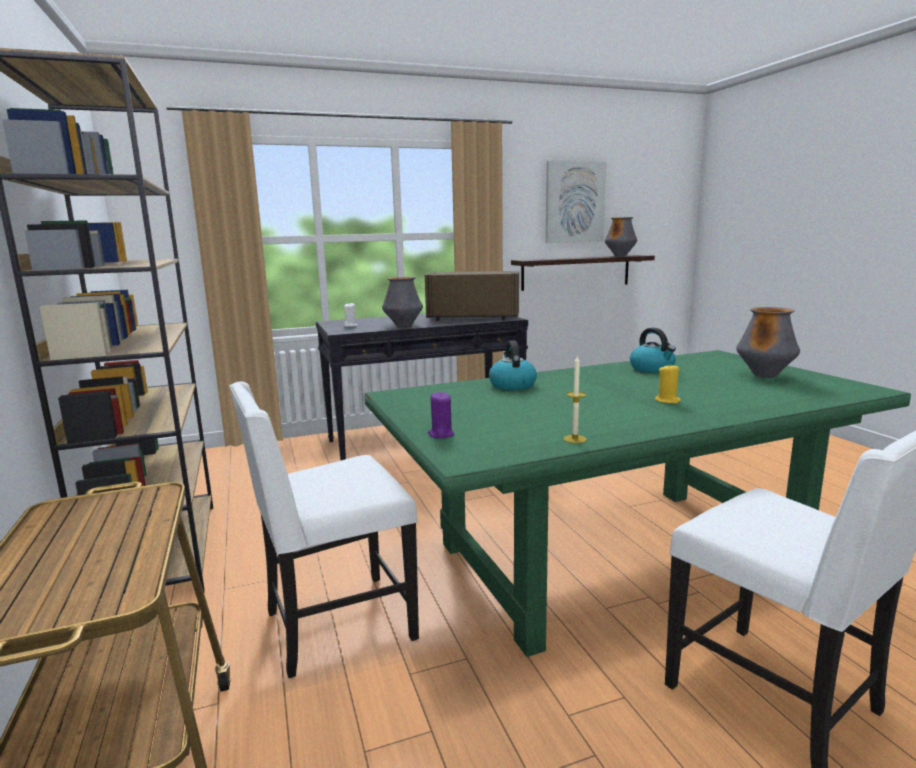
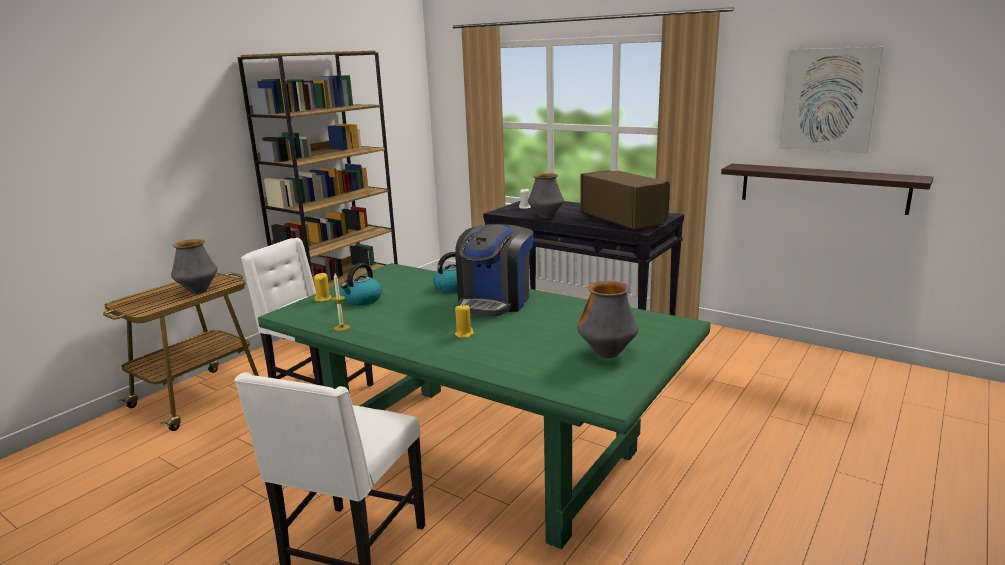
camera: 55 degrees right, 5 degrees up
(441, 434) = (323, 299): purple candle -> yellow candle
(584, 380) = (495, 301): none -> coffee machine
(620, 256) = (878, 176): vase -> vase (198, 291)
(652, 369) = (570, 313): kettle -> kettle (362, 300)

